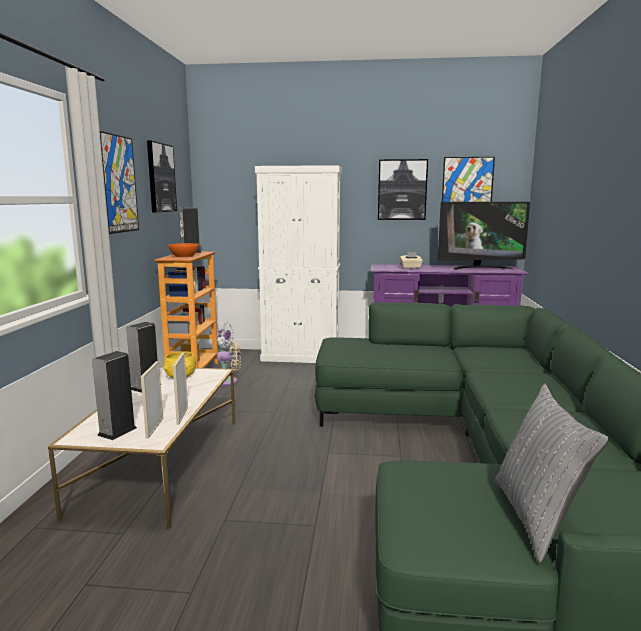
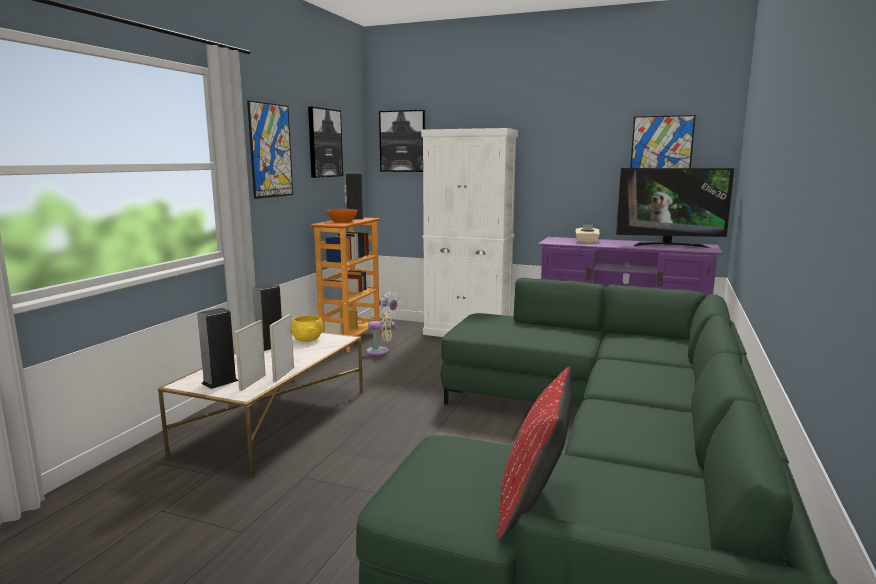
camera: 15 degrees right, 0 degrees up
(402, 190) = (585, 154): picture -> picture (403, 141)
(537, 517) = (534, 503): grey pillow -> red pillow

